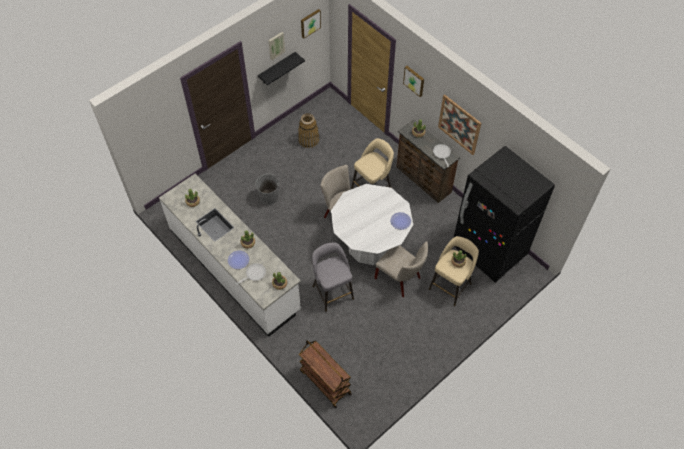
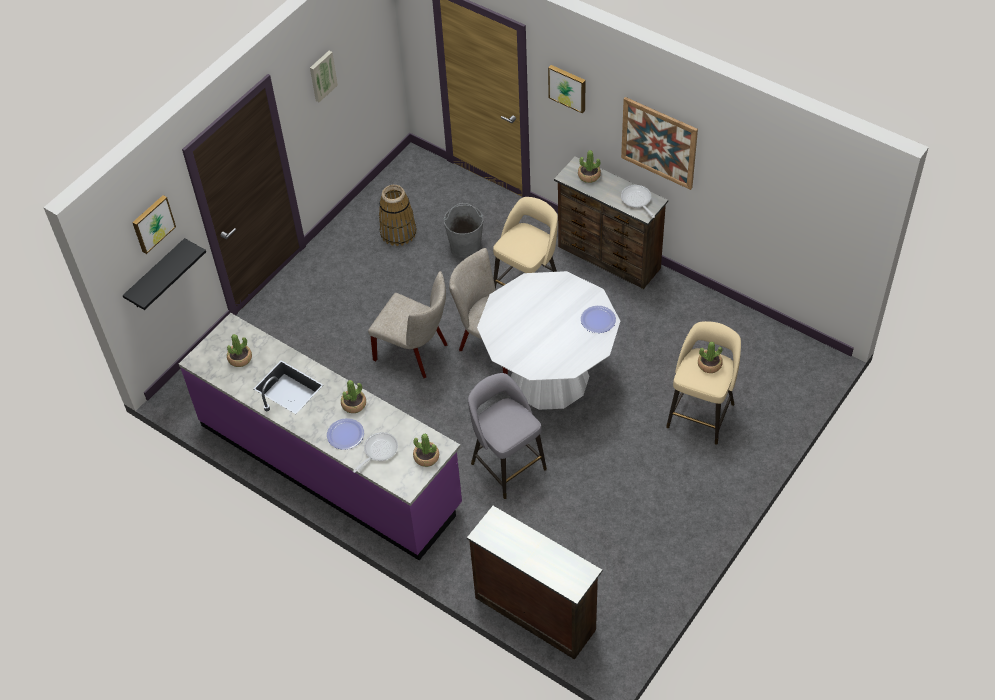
camera: 10 degrees left, 5 degrees down
(234, 269) = (330, 464): white counter -> purple counter
(269, 197) = (356, 337): grey bucket -> grey bucket (465, 246)
(277, 68) = (327, 117): black shelf -> black shelf (157, 275)
(310, 23) = (369, 31): picture -> picture (152, 223)
(325, 382) = (535, 612): brown cart -> brown dresser
(400, 279) = (615, 421): beige chair -> beige chair (415, 352)
(489, 251) = (748, 347): black fridge -> none

